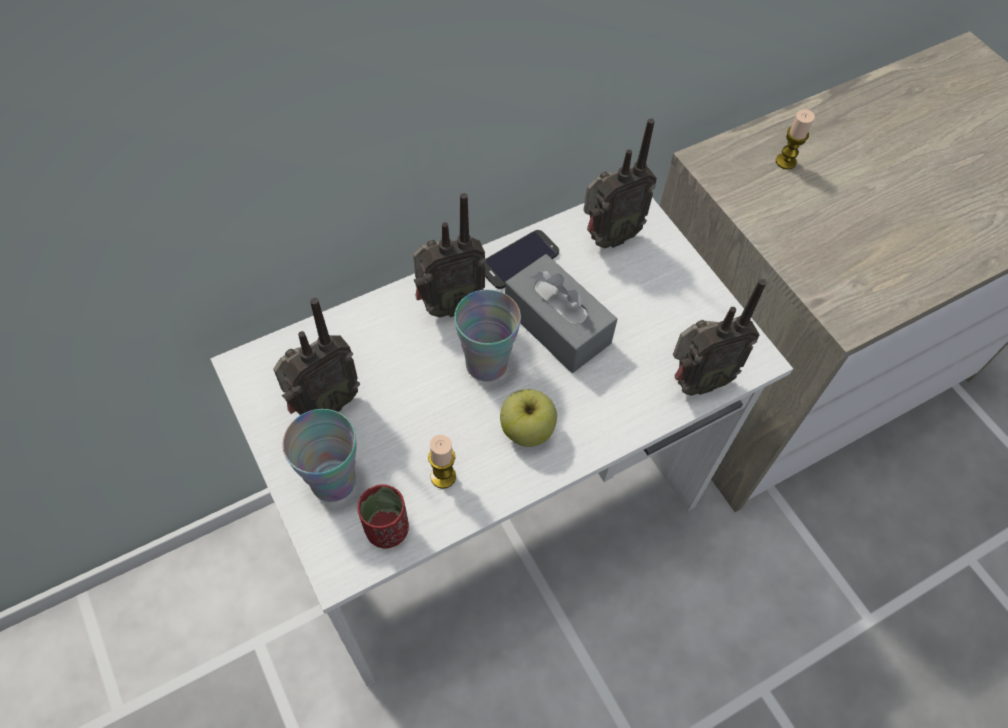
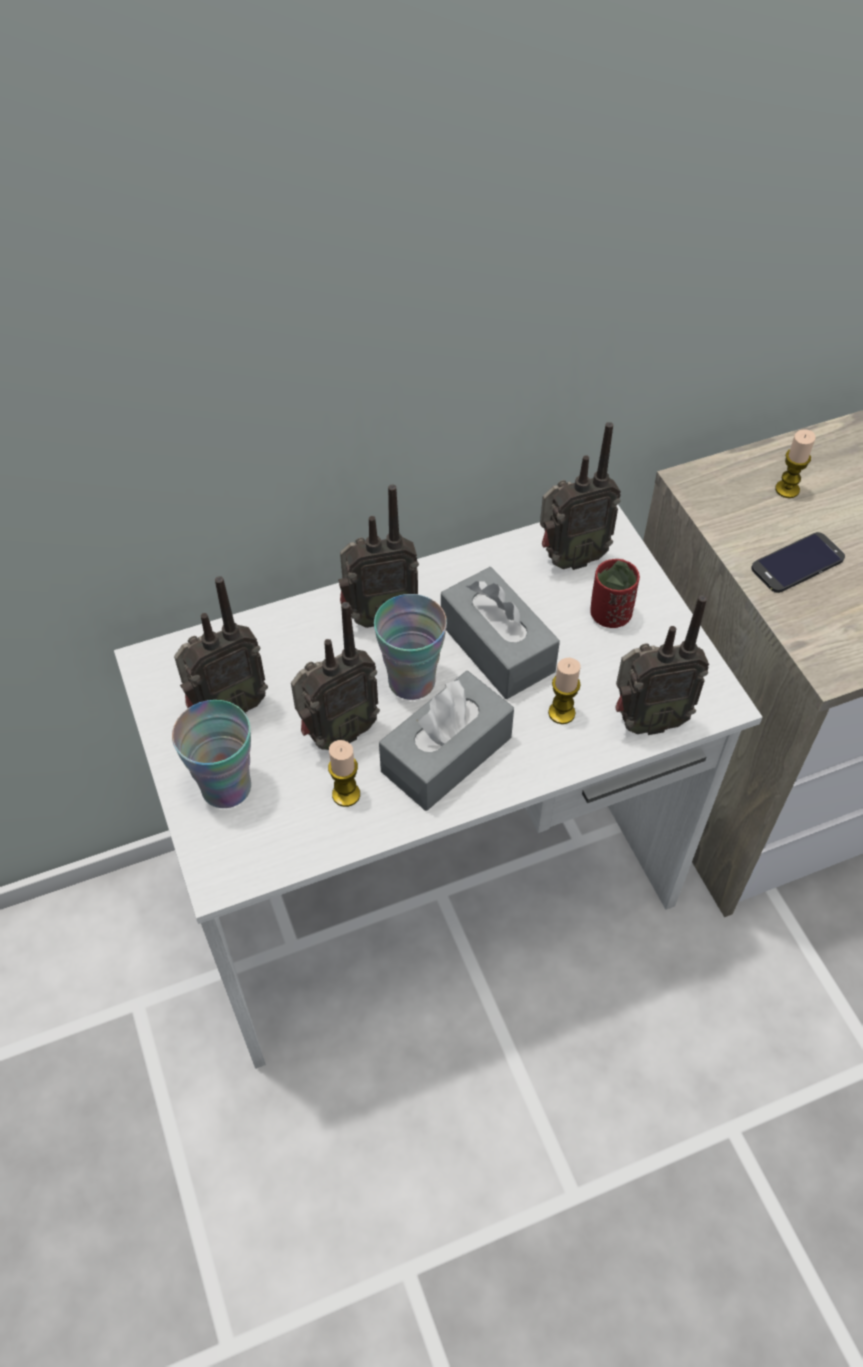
camera: 10 degrees right, 5 degrees down
(386, 529) = (276, 842): red cup -> red cup (610, 614)
(426, 419) = (337, 733): none -> radio
(519, 259) = (465, 574): phone -> phone (797, 563)
(527, 429) = (446, 754): apple -> grey tissue box
(622, 381) = (561, 713): none -> candle

